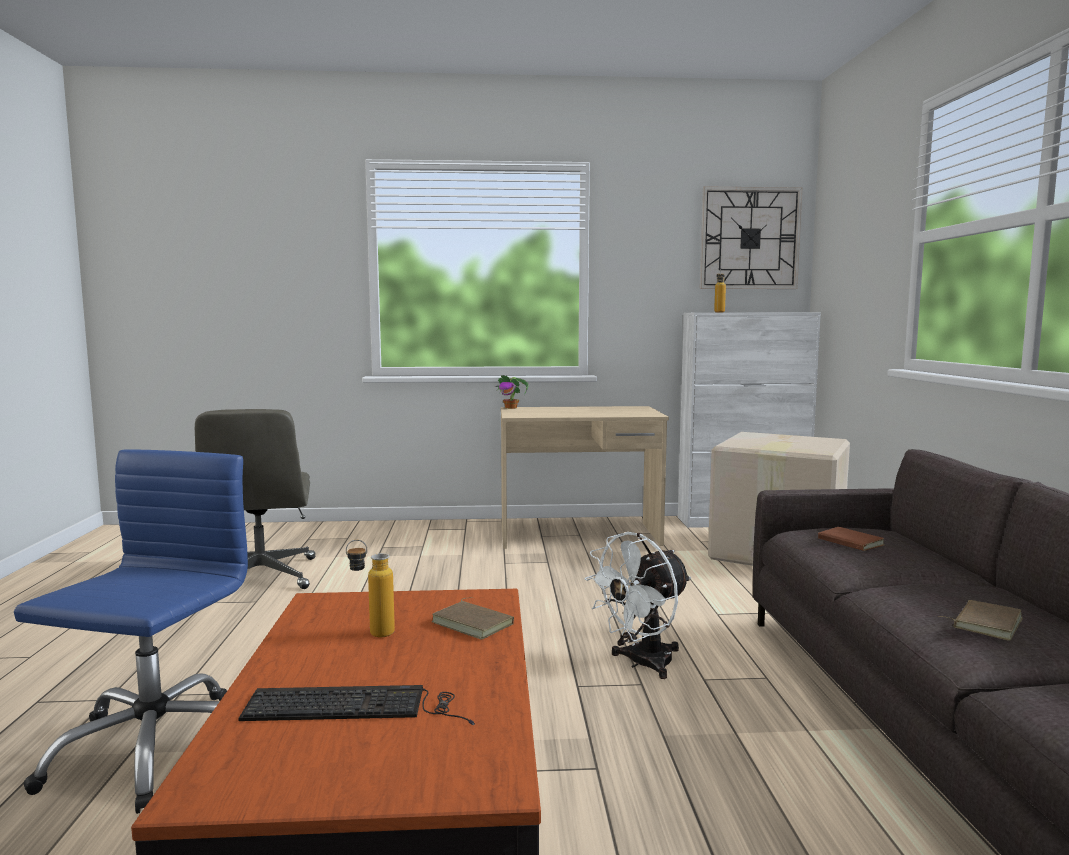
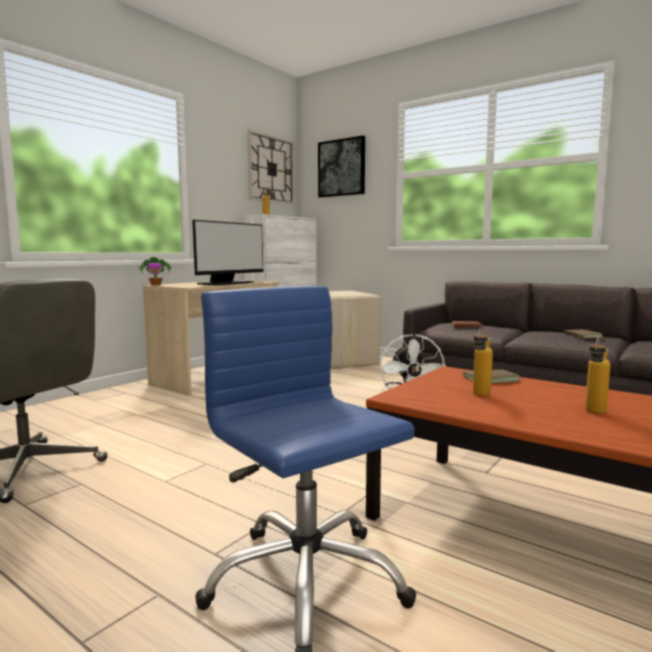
camera: 50 degrees left, 0 degrees up
(356, 706) = (594, 413): keyboard -> bottle
(587, 413) = (227, 283): none -> monitor
(855, 226) = (342, 168): none -> picture

